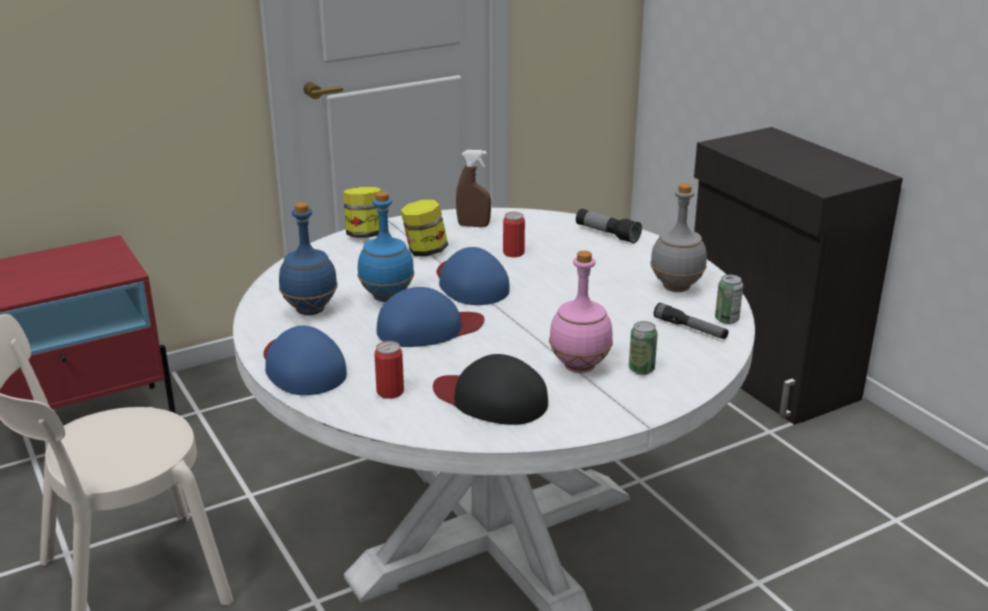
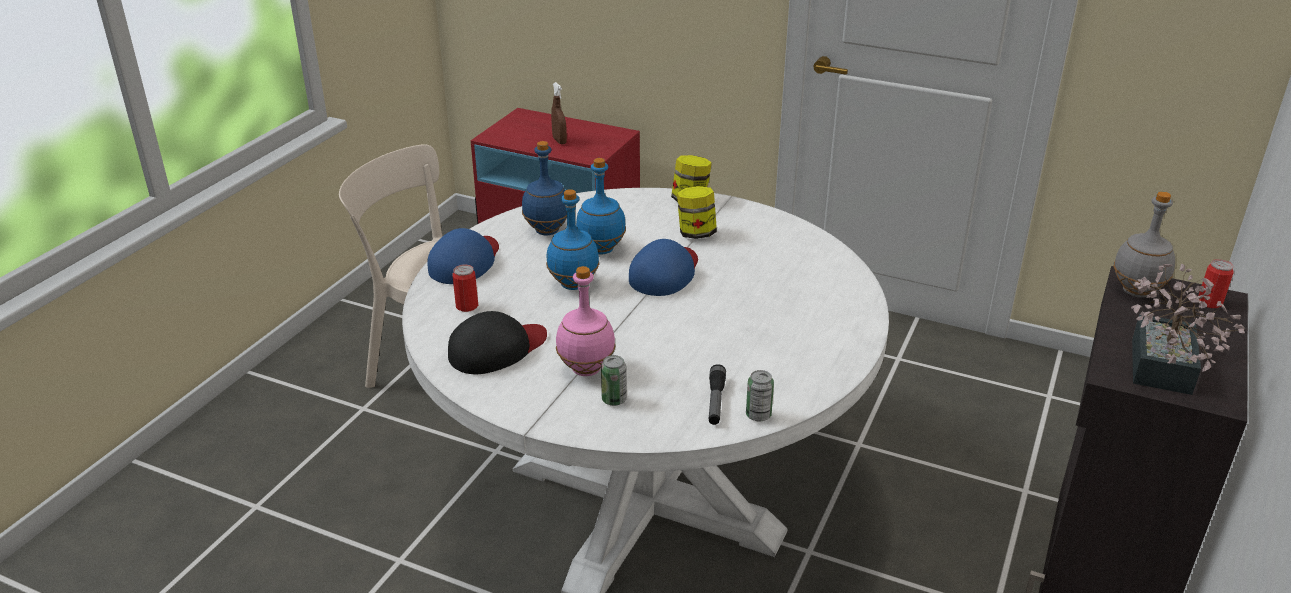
camera: 55 degrees right, 5 degrees up
(428, 328) = (573, 284): blue cap -> blue bottle
(473, 225) = (772, 234): brown spray bottle -> brown spray bottle (559, 141)
(491, 399) = (497, 349): black cap -> black cap turned 60 degrees clockwise
(513, 253) = (746, 270): can -> can (1209, 302)
(607, 234) = (848, 298): flashlight -> none
(676, 288) = (786, 369): grey bottle -> grey bottle (1135, 292)
(832, 176) = (1160, 372): none -> potted plant

